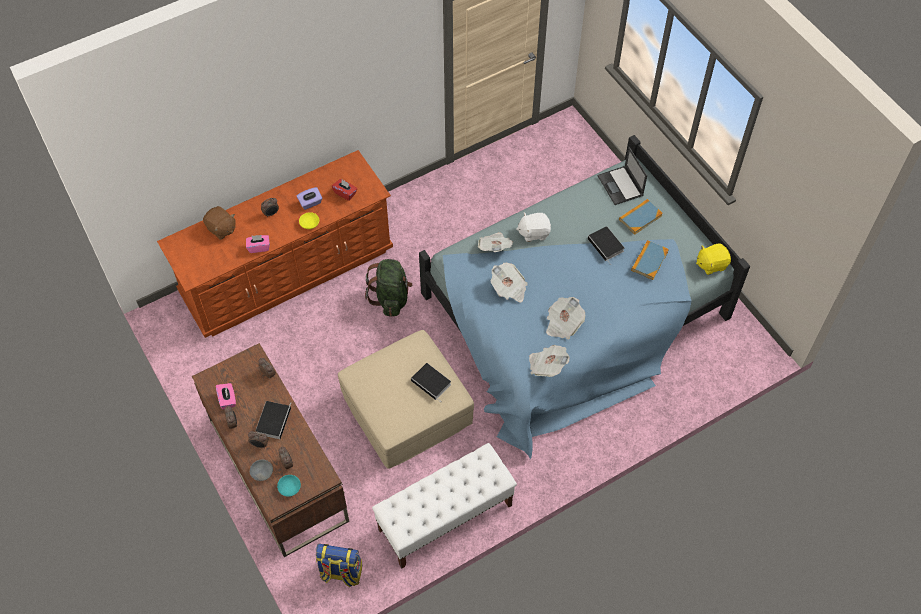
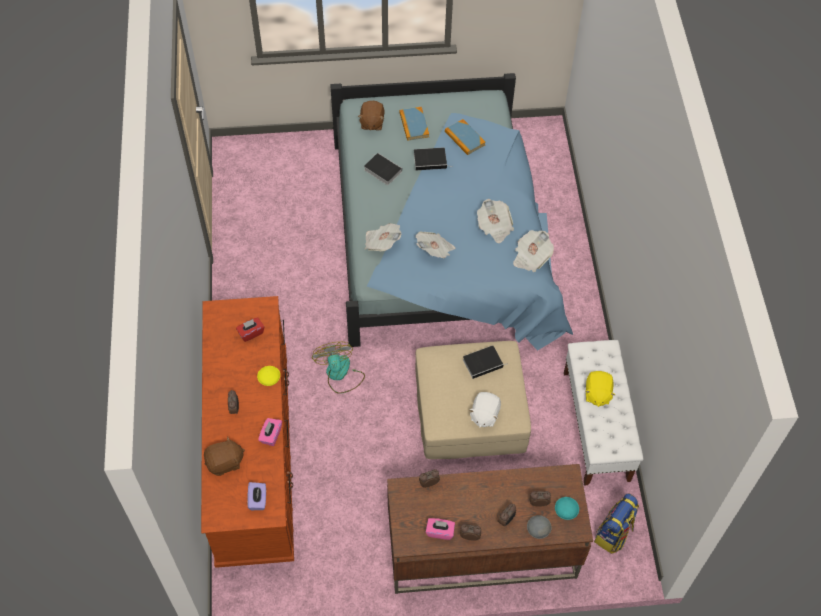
camera: 65 degrees left, 0 degrees up
(273, 420) = (484, 497): book -> book (381, 170)
(310, 203) = (243, 368): purple tissue box -> purple tissue box (258, 500)
(391, 298) = (340, 374): green backpack -> fan
(534, 232) = (383, 207): white plush toy -> white plush toy (484, 415)
(620, 186) = (371, 123): laptop -> brown plush toy
(711, 264) = (489, 101): yellow plush toy -> yellow plush toy (597, 394)

